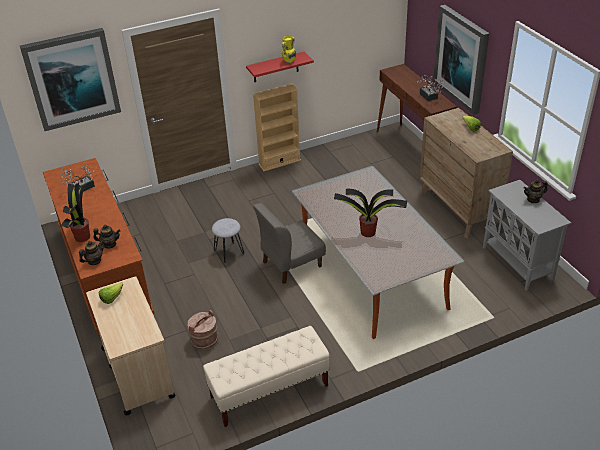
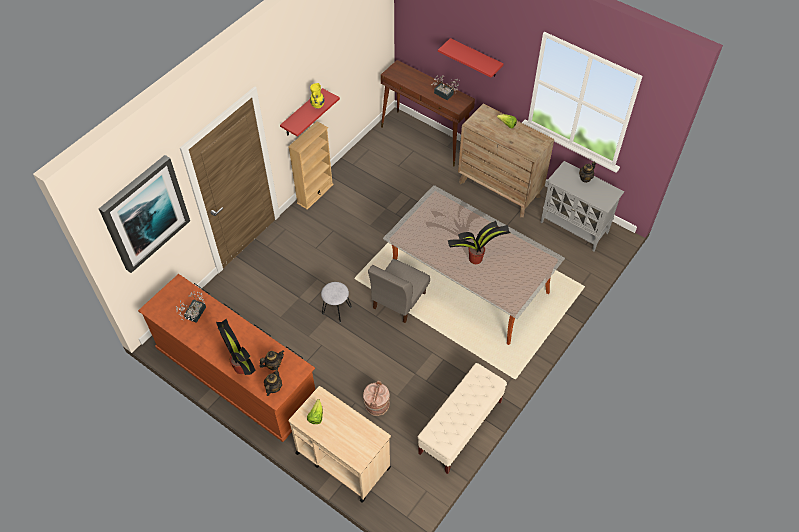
camera: 30 degrees left, 15 degrees up
(462, 58) = (475, 58): picture -> red shelf

